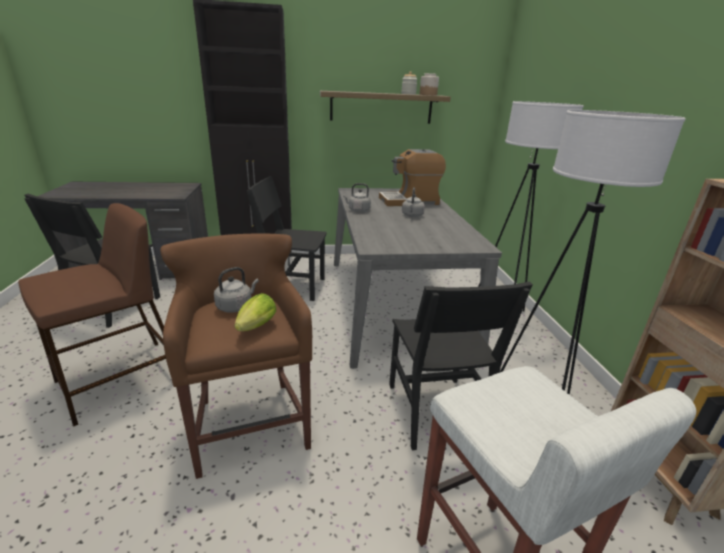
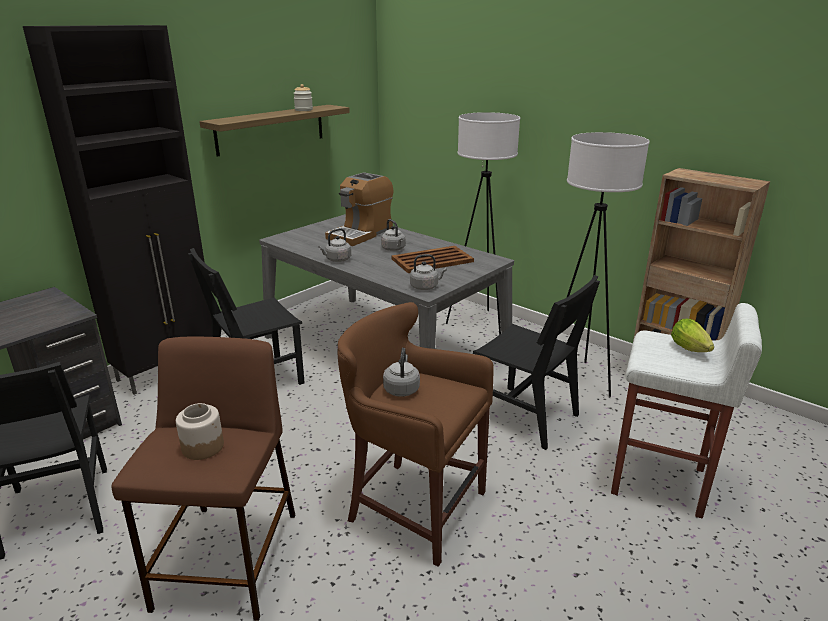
camera: 40 degrees left, 0 degrees up
(255, 328) = (449, 395): lettuce -> lettuce (691, 350)
(379, 244) = (425, 287): none -> grey kettle
(424, 230) = (431, 260): none -> brown tray
(428, 95) = (322, 107): jar -> jar (203, 446)

